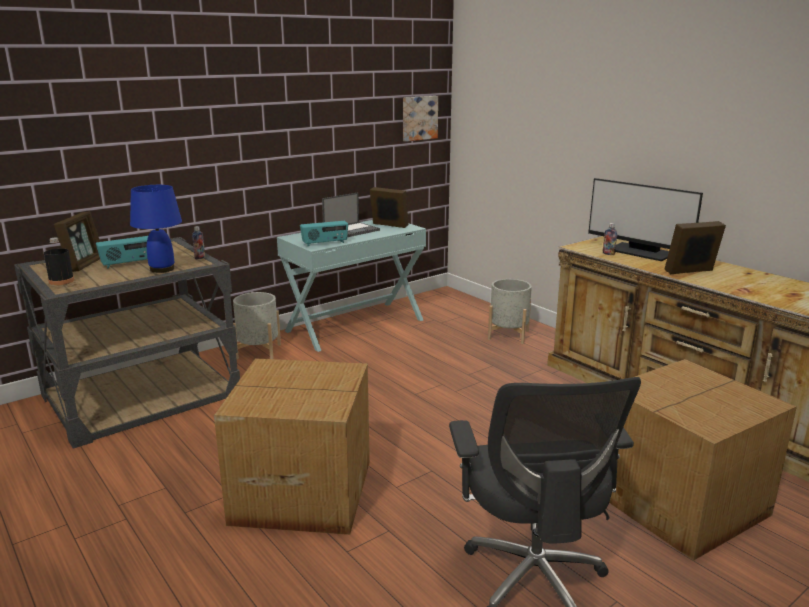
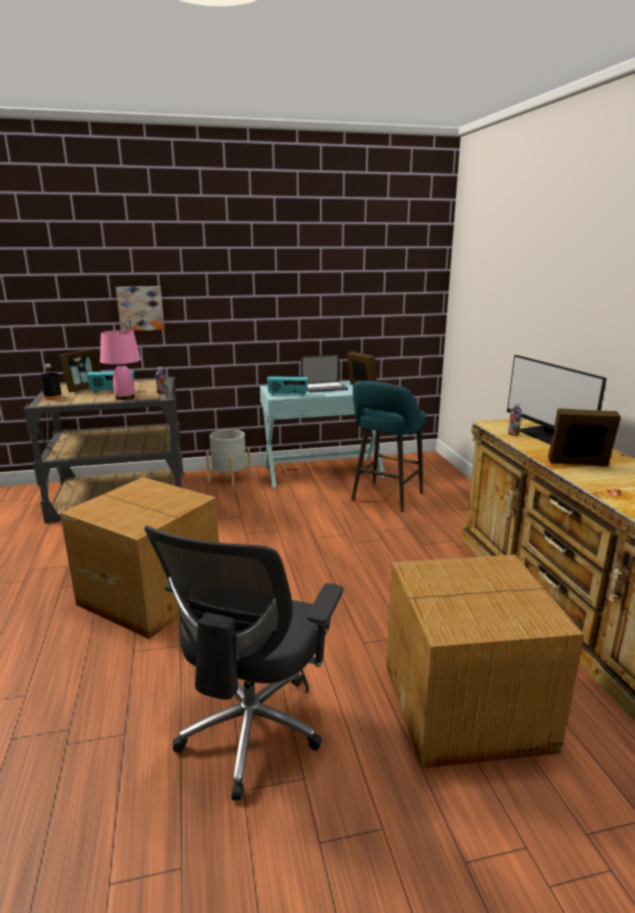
camera: 25 degrees right, 0 degrees up
(162, 269) = (125, 397): blue table lamp -> pink table lamp
(419, 118) = (411, 291): picture -> picture (140, 308)
(444, 341) = (385, 498): none -> turquoise stool
(508, 335) = (450, 504): grey planter -> none

